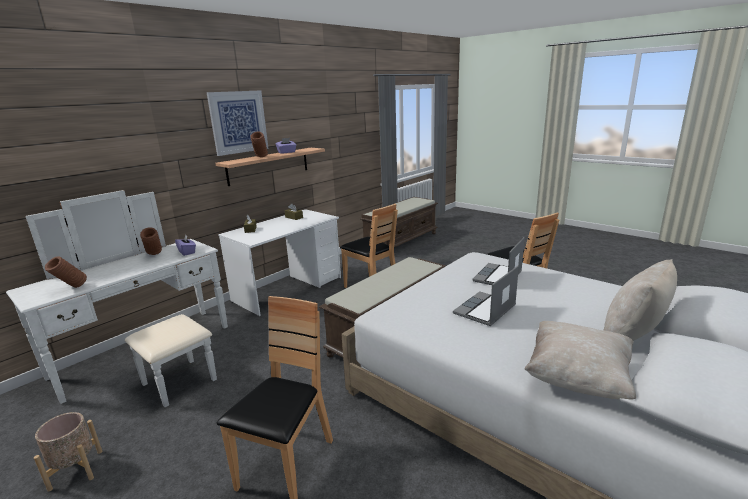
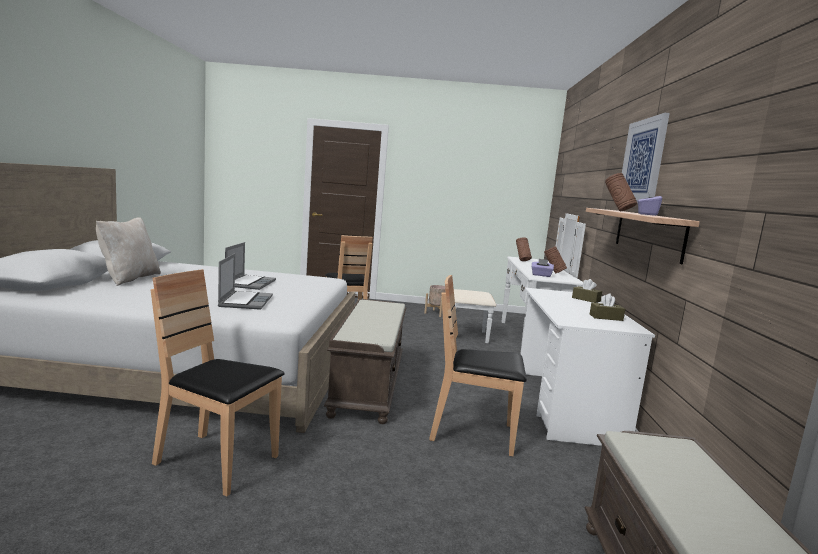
camera: 140 degrees right, 10 degrees down
(577, 378) = (185, 267): beige pillow -> none

